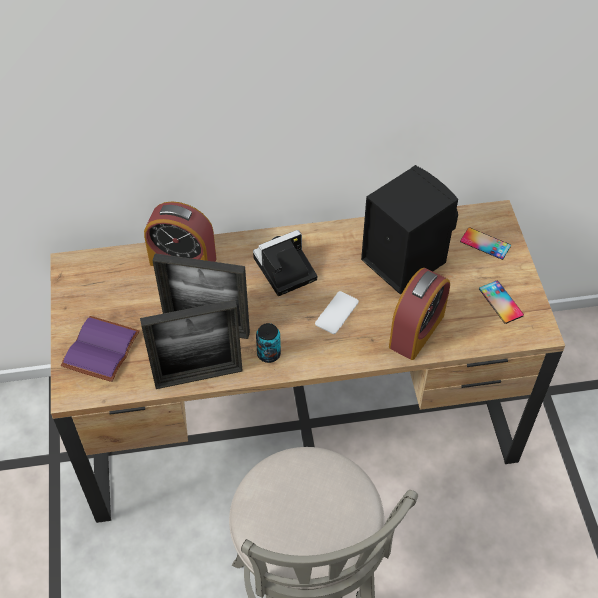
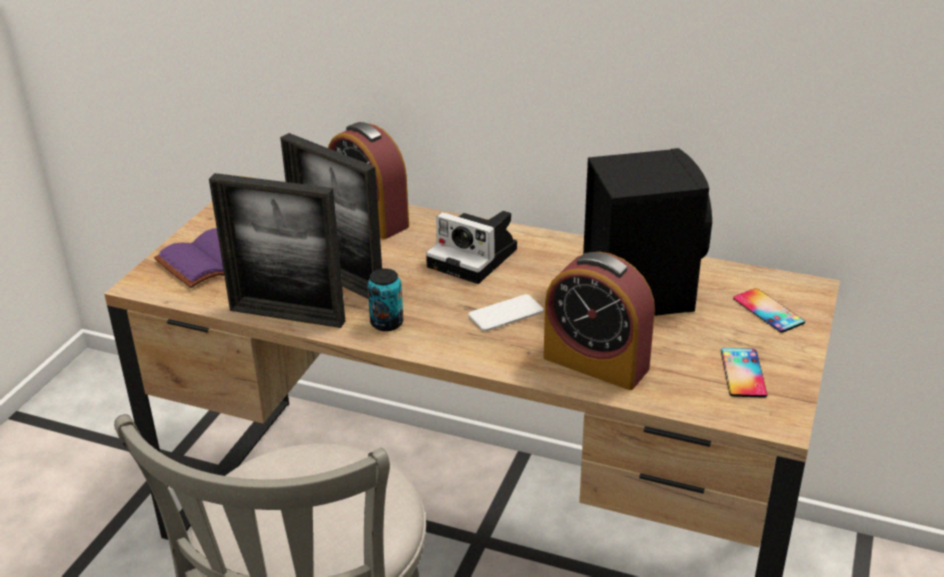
camera: 30 degrees right, 20 degrees down
(283, 270) = (476, 258): camera -> camera turned 150 degrees counterclockwise
(416, 331) = (596, 363): alarm clock -> alarm clock turned 60 degrees clockwise

